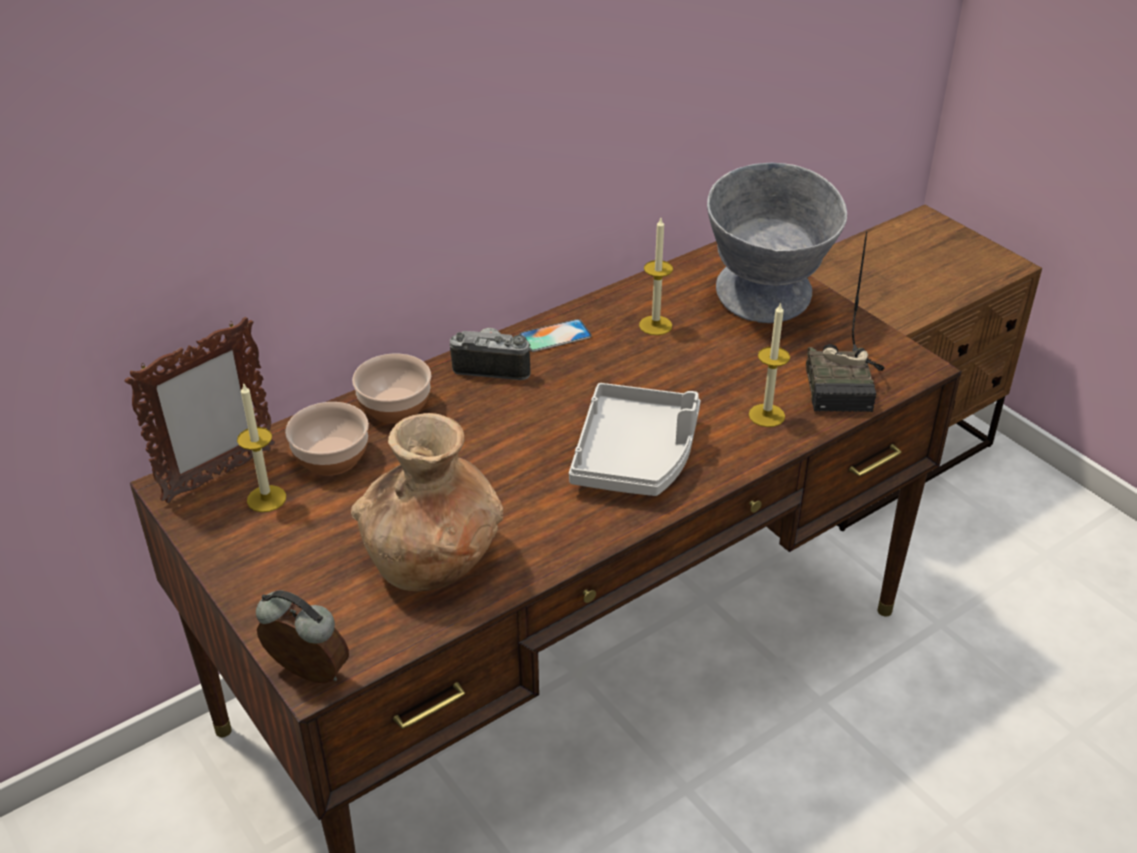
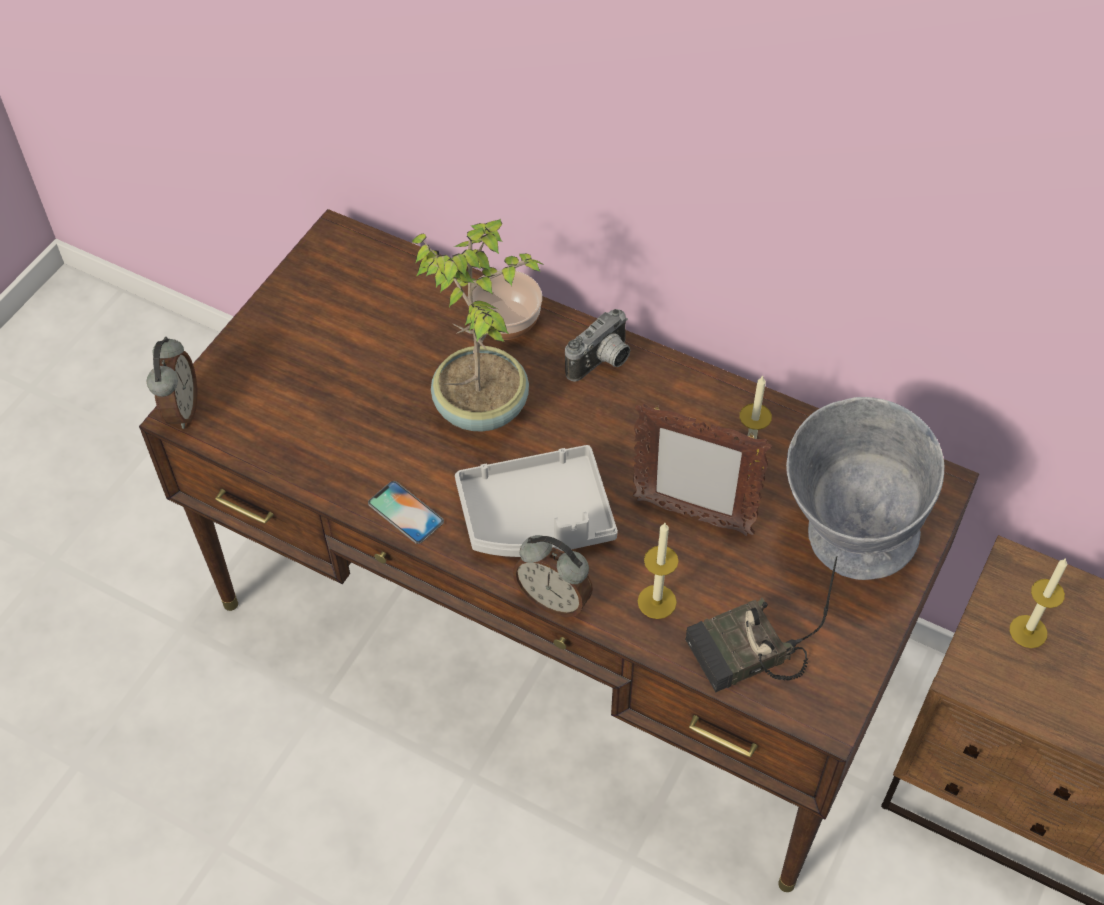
camera: 65 degrees right, 15 degrees up
(218, 475) = (360, 254): picture frame -> picture frame (691, 516)
(266, 499) = (349, 295): candle -> candle (1028, 631)
(331, 458) = (417, 311): bowl -> none
(433, 560) = (332, 431): brown vase -> none
(483, 450) = (482, 405): none -> potted plant
(493, 366) = (602, 363): camera -> camera turned 60 degrees clockwise
(555, 336) = (678, 389): phone -> phone (405, 512)
(731, 472) = (554, 599): none -> alarm clock

